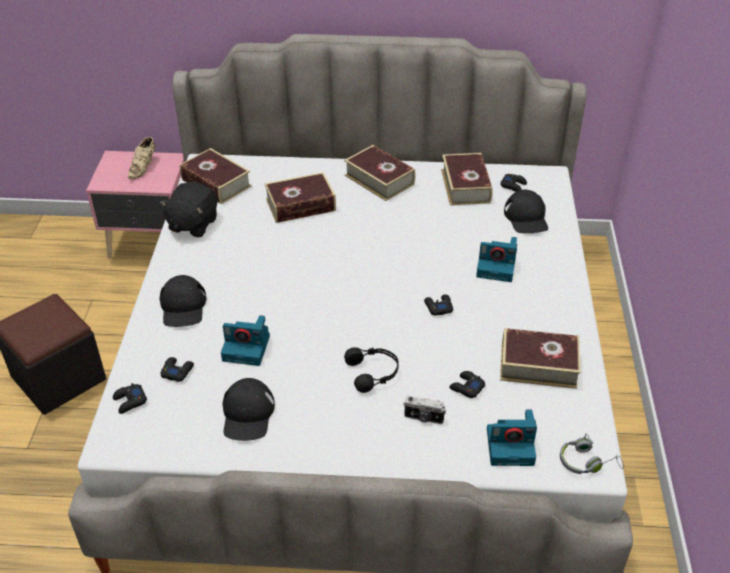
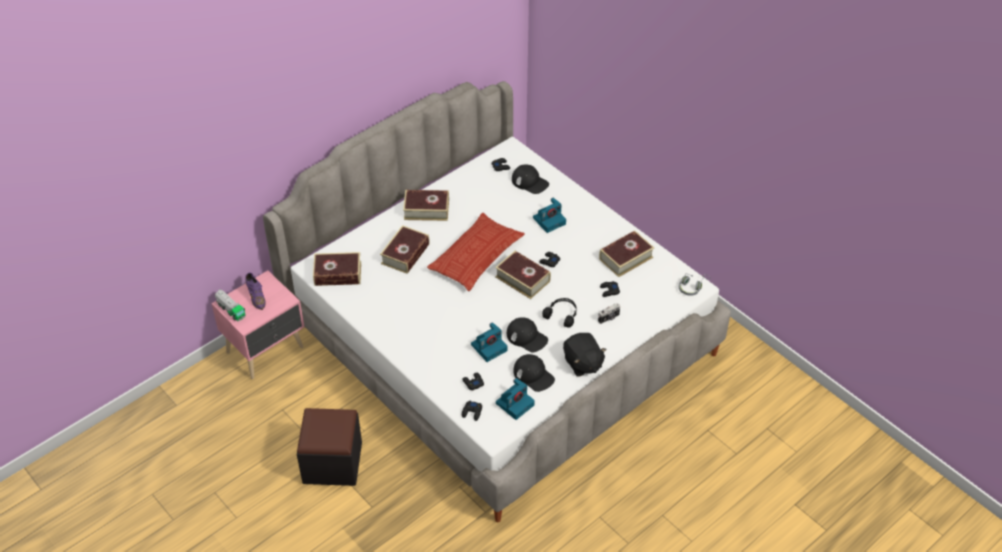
camera: 45 degrees left, 5 degrees up
(109, 165) = (231, 310): none -> toy truck
(143, 167) = (256, 297): beige shoe -> purple shoe
(183, 307) = (427, 352): black cap -> black cap (527, 337)
(192, 224) = (362, 306): black plush toy -> black plush toy (582, 363)
(366, 251) = (476, 256): none -> pillow
(465, 186) = (477, 183): book -> book (522, 279)
(511, 446) = (657, 303): camera -> camera (515, 403)

